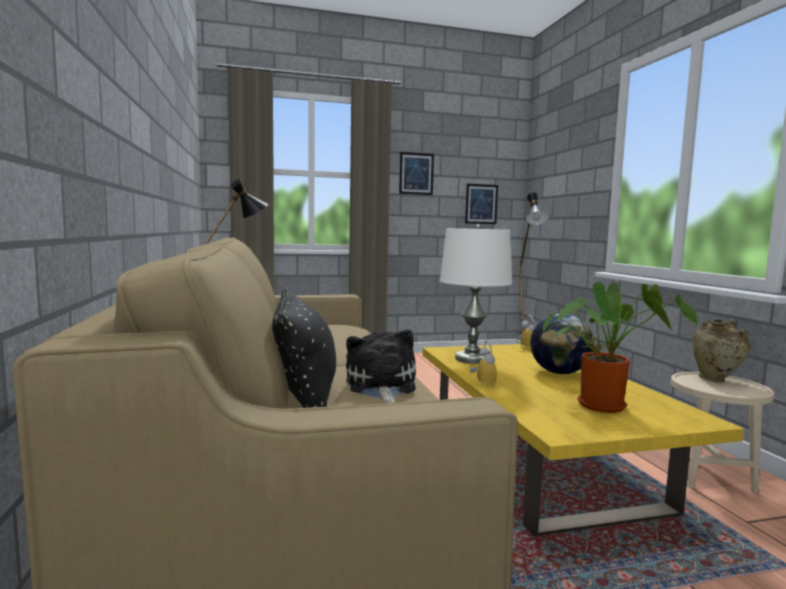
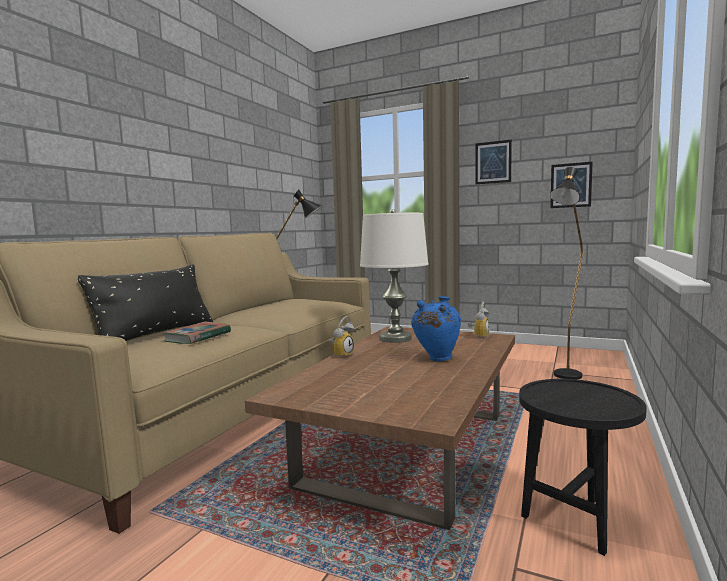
camera: 40 degrees right, 0 degrees up
(380, 386) = (198, 337): plush toy -> book
(536, 463) = (408, 446): yellow coffee table -> brown coffee table
(559, 372) = (436, 359): globe -> blue vase
(606, 405) = (383, 388): potted plant -> none
(709, 477) = (575, 518): beige side table -> black side table
(716, 380) = (594, 394): beige vase -> none

